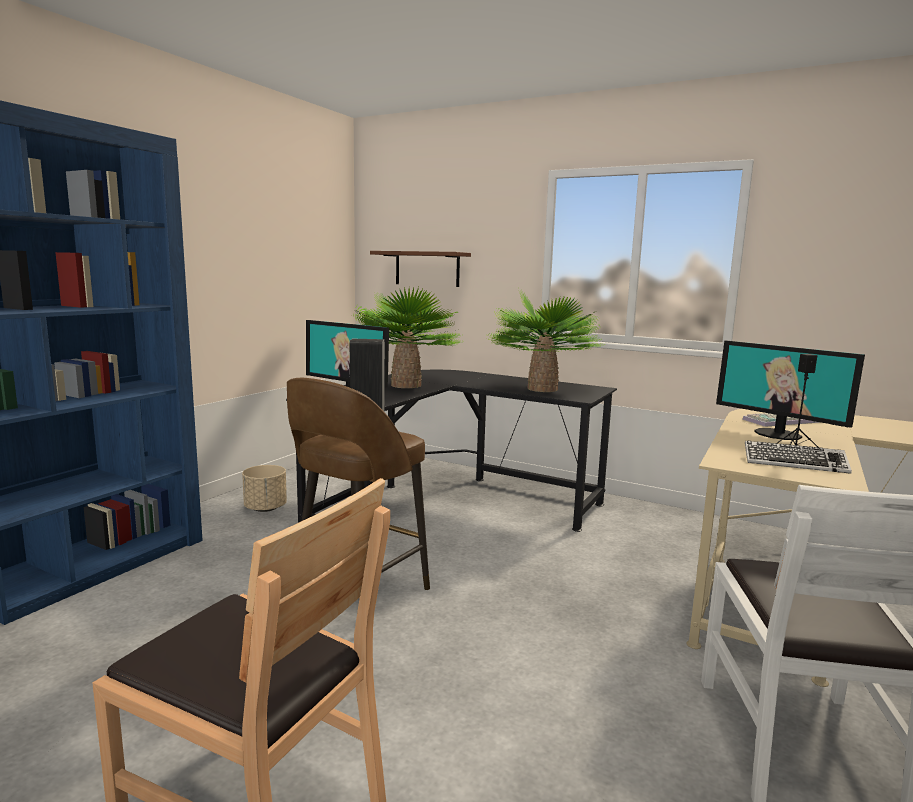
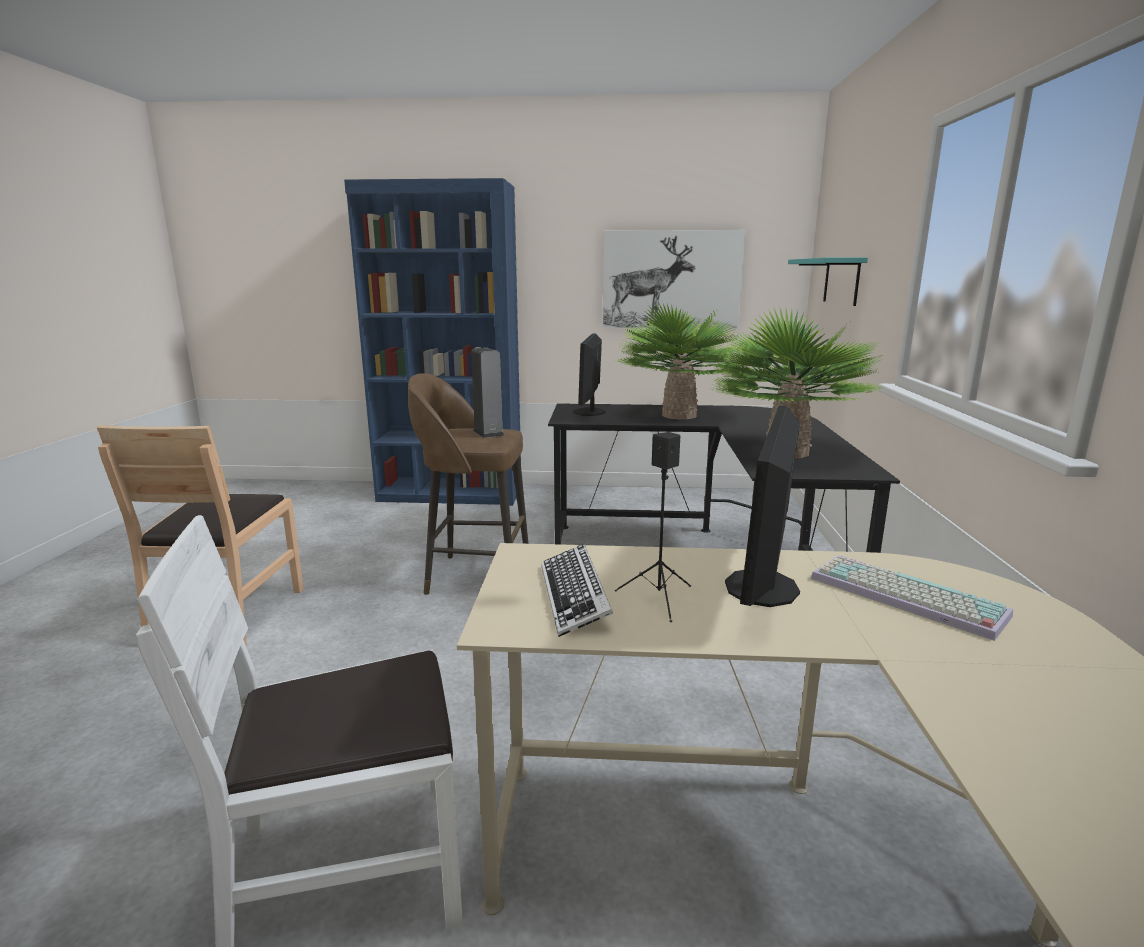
camera: 65 degrees right, 5 degrees up
(265, 508) = (588, 504): beige planter -> none
(271, 265) = (671, 279): none -> picture
(427, 269) = (841, 281): brown shelf -> turquoise shelf

